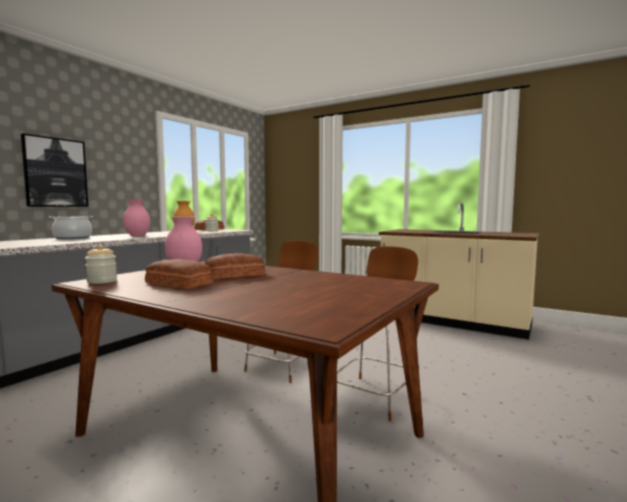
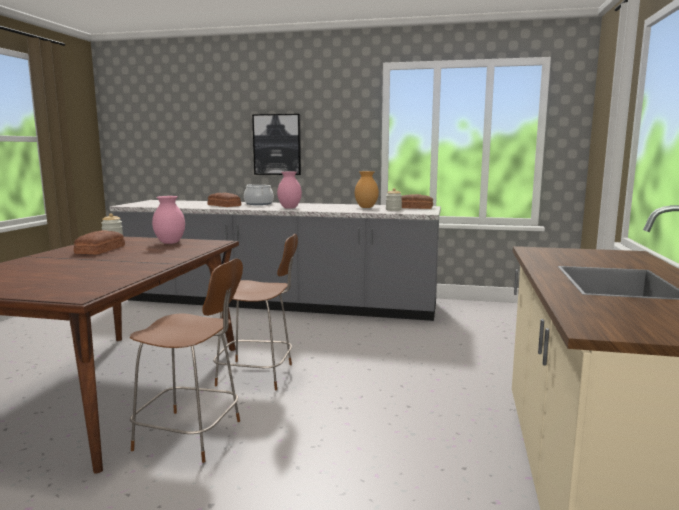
camera: 70 degrees right, 5 degrees up
(235, 275) = (139, 254): bread -> bread (224, 205)

